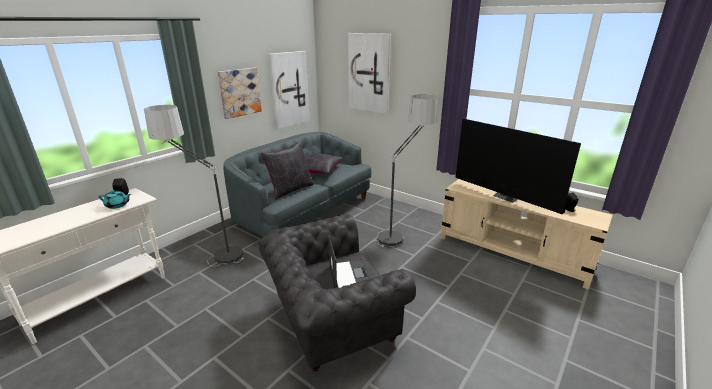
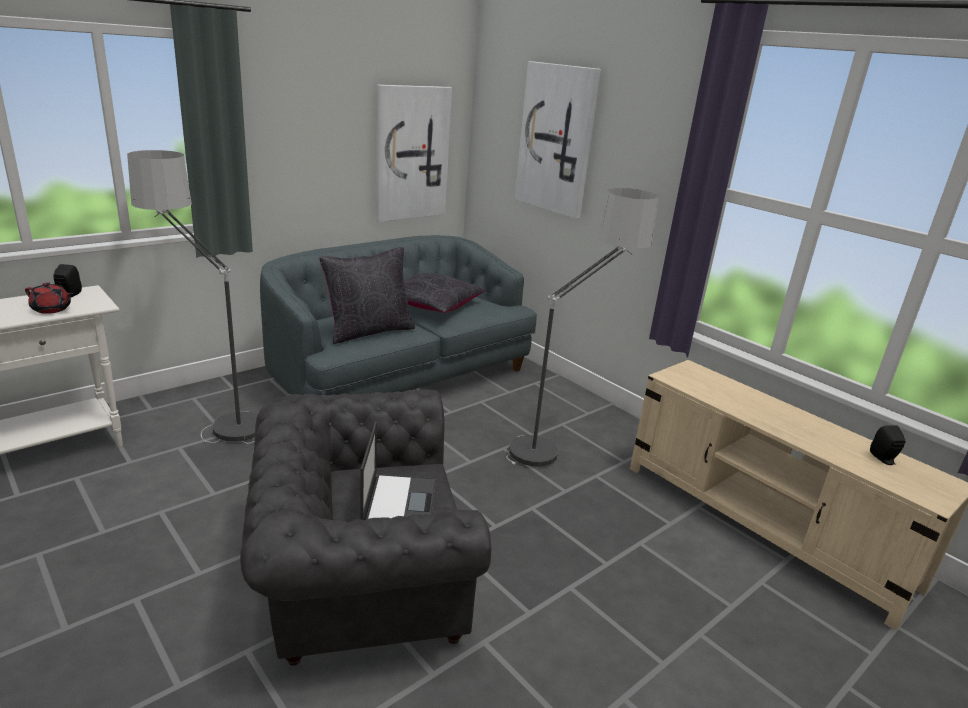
camera: 10 degrees right, 0 degrees up
(117, 205) = (52, 309): turquoise teapot -> red teapot
(239, 92) = (315, 147): picture -> none
(506, 197) = (763, 412): television -> none

